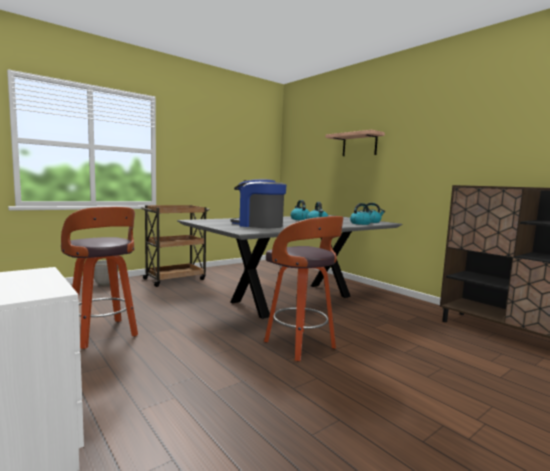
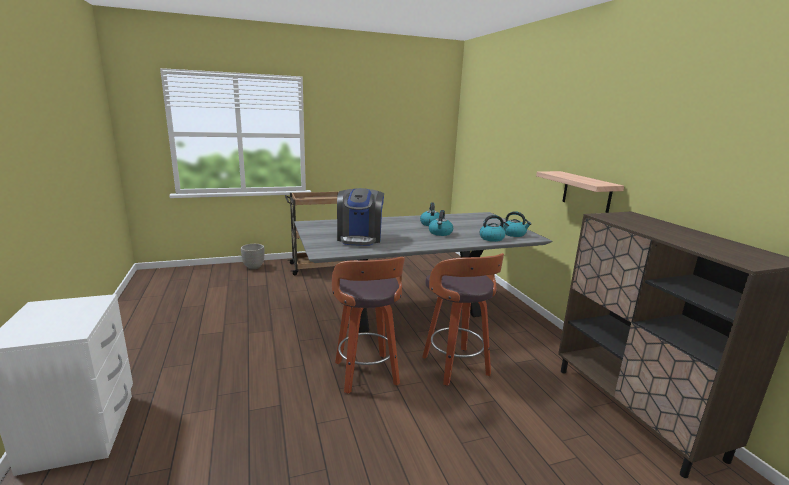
camera: 20 degrees right, 10 degrees up
(103, 335) = (211, 328): stool -> stool (456, 367)
(258, 225) = (360, 238): coffee machine -> coffee machine turned 135 degrees counterclockwise
(359, 145) = (526, 131): shelf -> shelf (586, 193)

